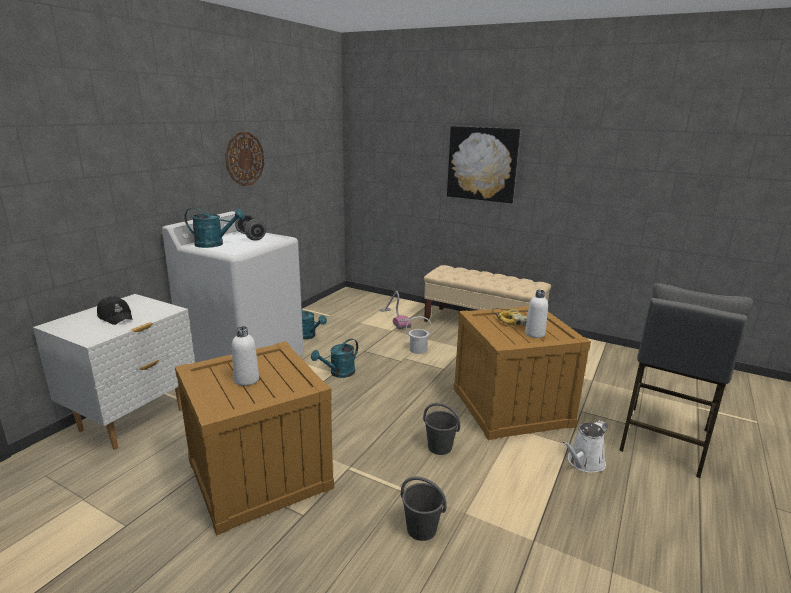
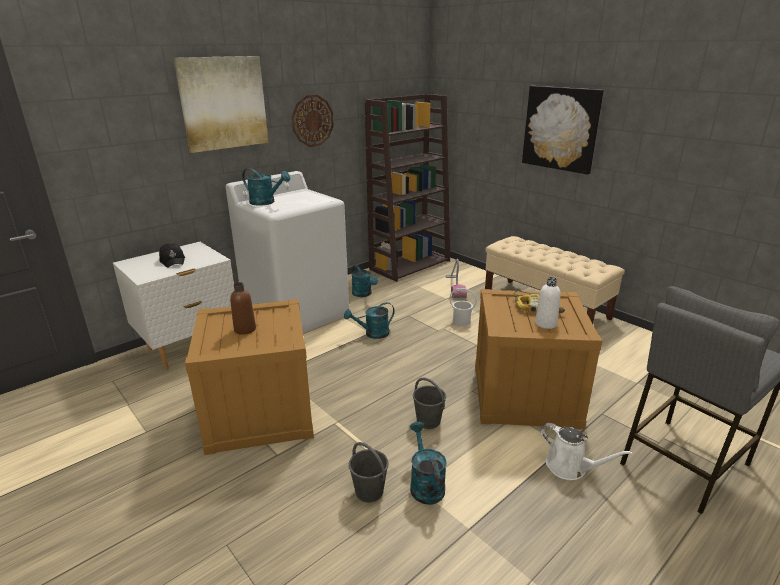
camera: 20 degrees right, 5 degrees up
(157, 137) = (223, 103): none -> picture
(246, 380) = (245, 329): white bottle -> brown bottle
(251, 237) = (303, 197): grey dumbbell -> none
(339, 303) = (410, 264): none -> brown bookcase
(470, 508) = (425, 484): none -> turquoise watering can
(584, 463) = (570, 467): white watering can -> white watering can turned 120 degrees counterclockwise

